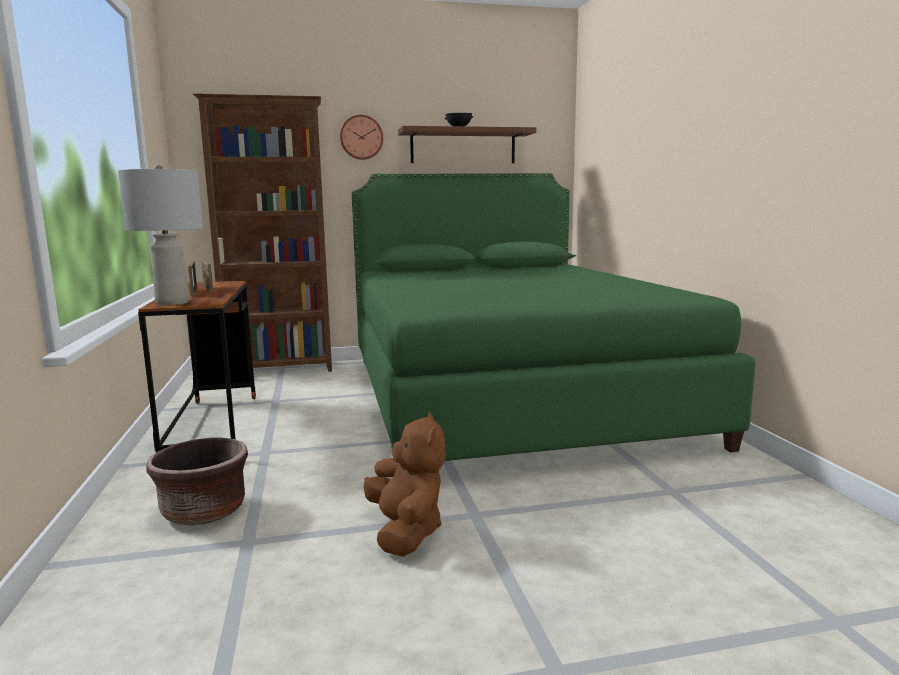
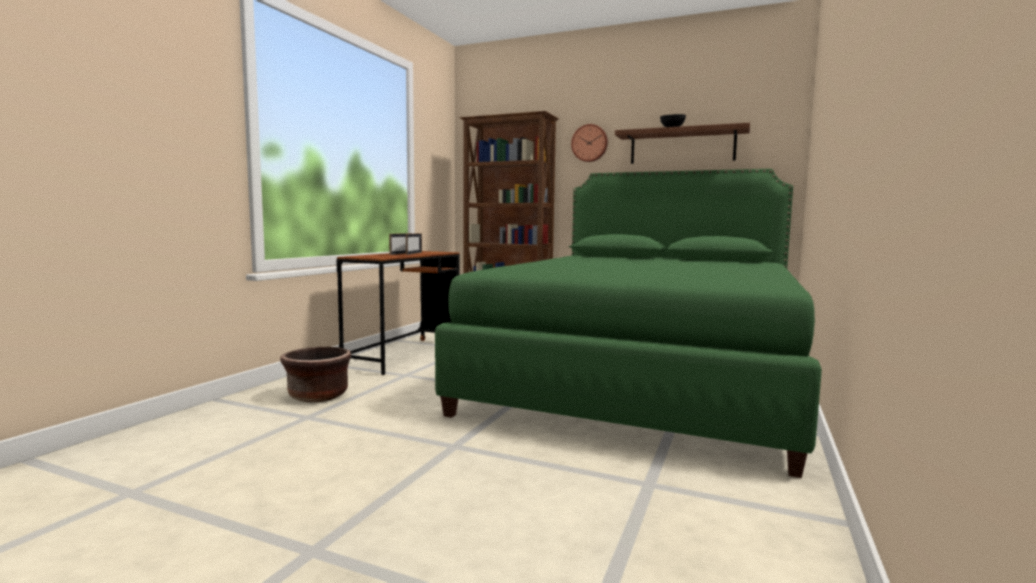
camera: 35 degrees right, 5 degrees down
(172, 302) = (365, 256): grey table lamp -> none
(405, 532) = (392, 440): brown plush toy -> none

